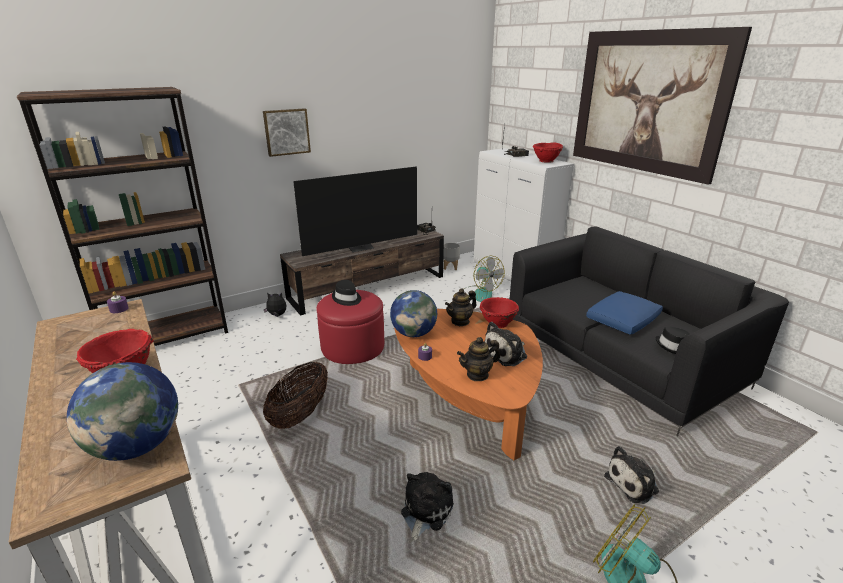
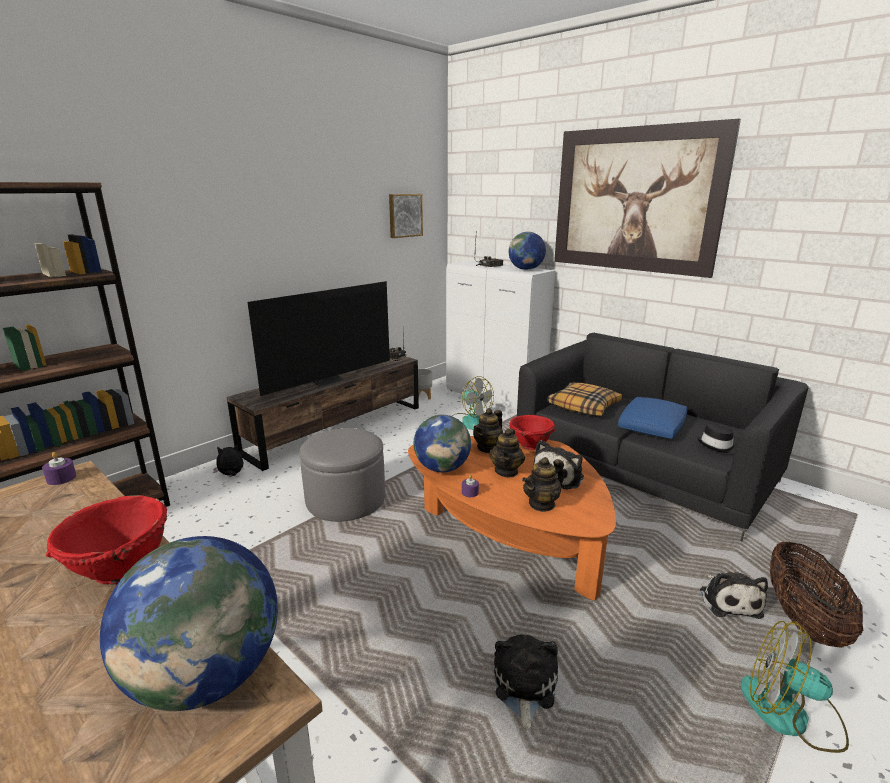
camera: 15 degrees left, 5 degrees down
(286, 132) = (230, 243): picture -> picture (404, 215)
(300, 414) = (311, 594): basket -> basket (802, 620)
(347, 298) = (337, 439): black hat -> none
(352, 347) = (345, 499): red ottoman -> grey ottoman
(464, 343) = (506, 471): none -> teapot
(546, 161) = (526, 269): red bowl -> globe
(570, 294) = (584, 406): none -> pillow
(634, 483) = (729, 600): plush toy -> plush toy turned 45 degrees counterclockwise

